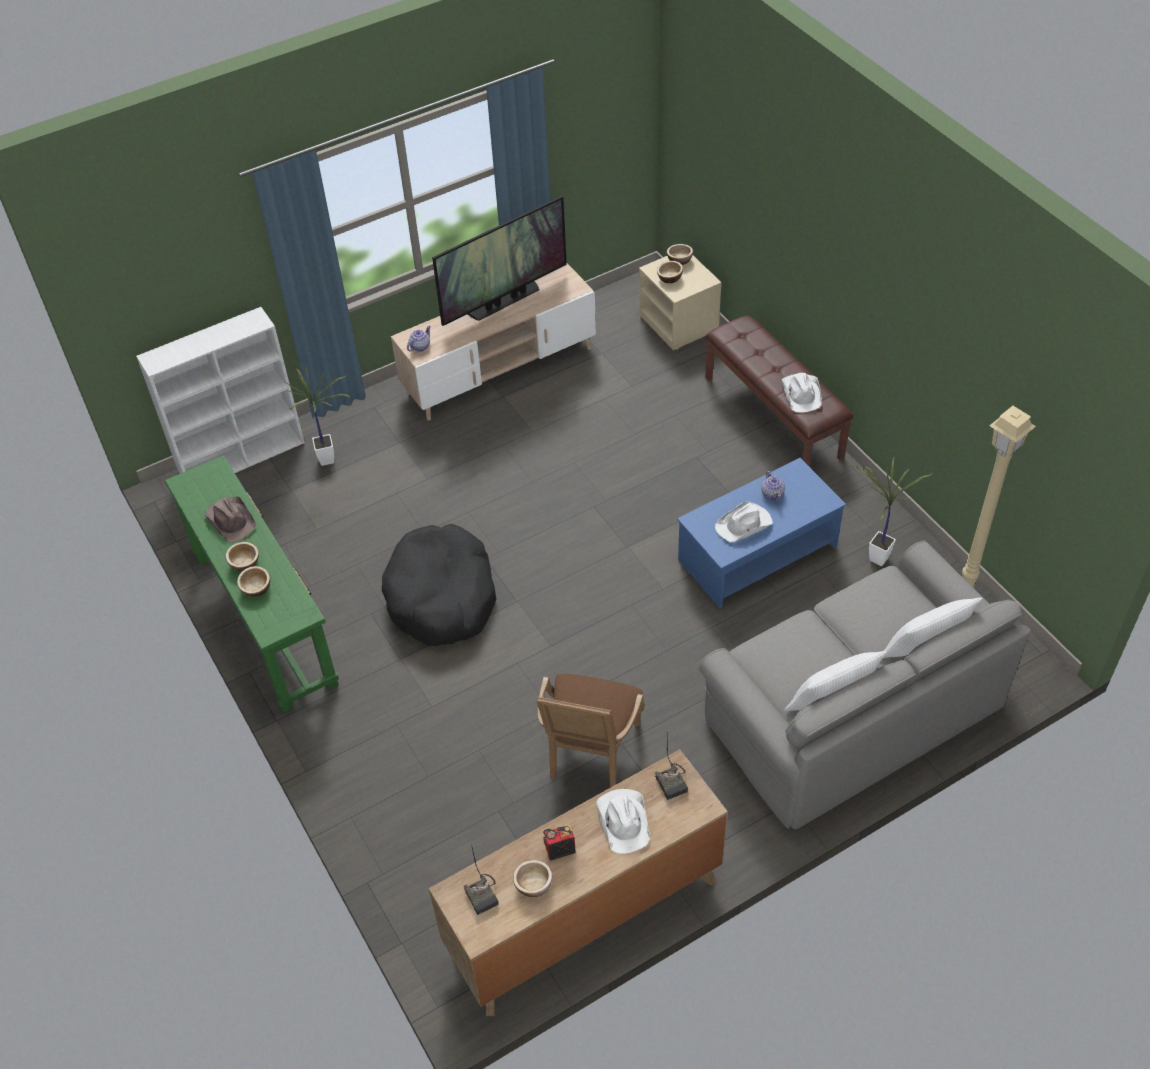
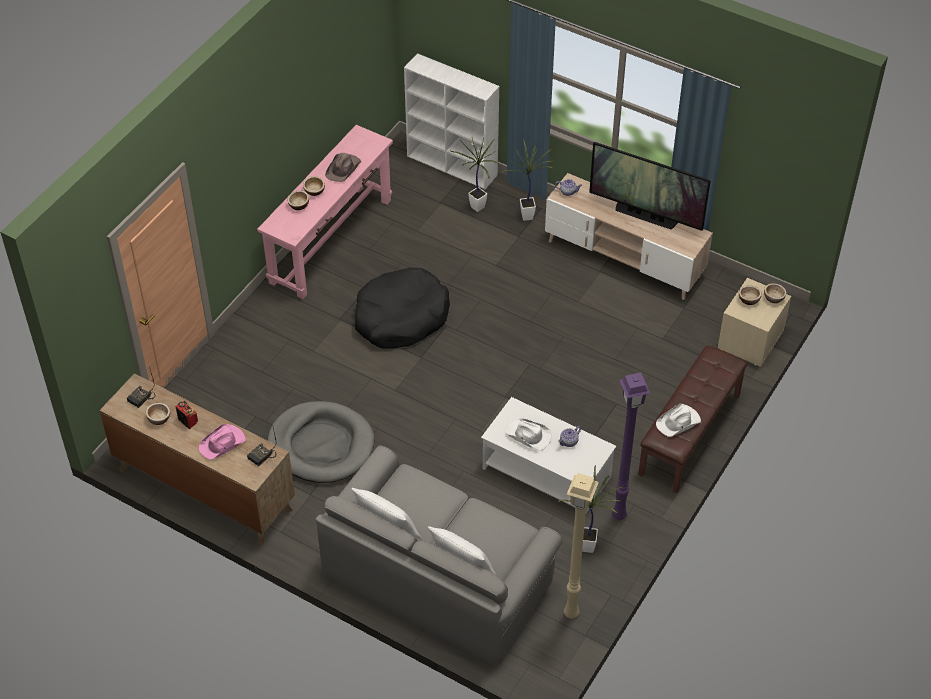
camera: 60 degrees right, 0 degrees up
(265, 619) = (331, 240): green console table -> pink console table
(374, 421) = (528, 215): none -> potted plant
(590, 755) = (321, 445): brown armchair -> grey dog bed
(624, 820) = (222, 443): white hat -> pink hat
(756, 554) = (546, 472): blue coffee table -> white coffee table
(850, 517) = (618, 516): none -> purple floor lamp

